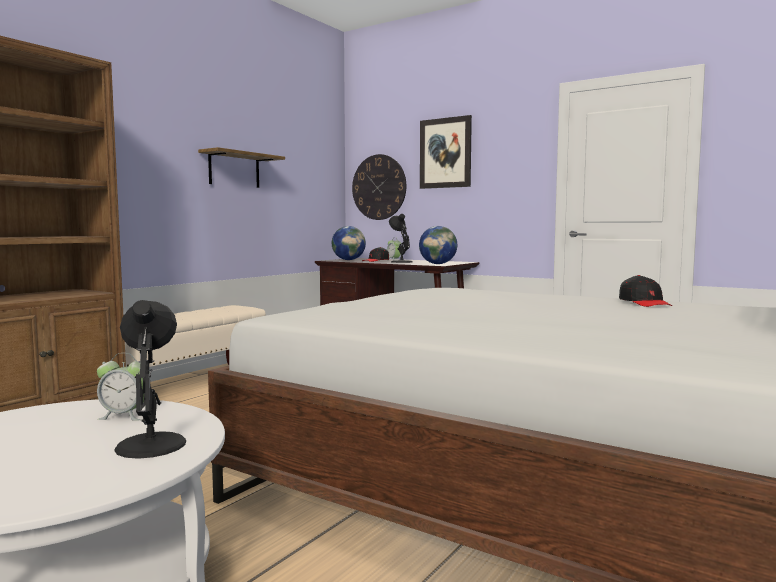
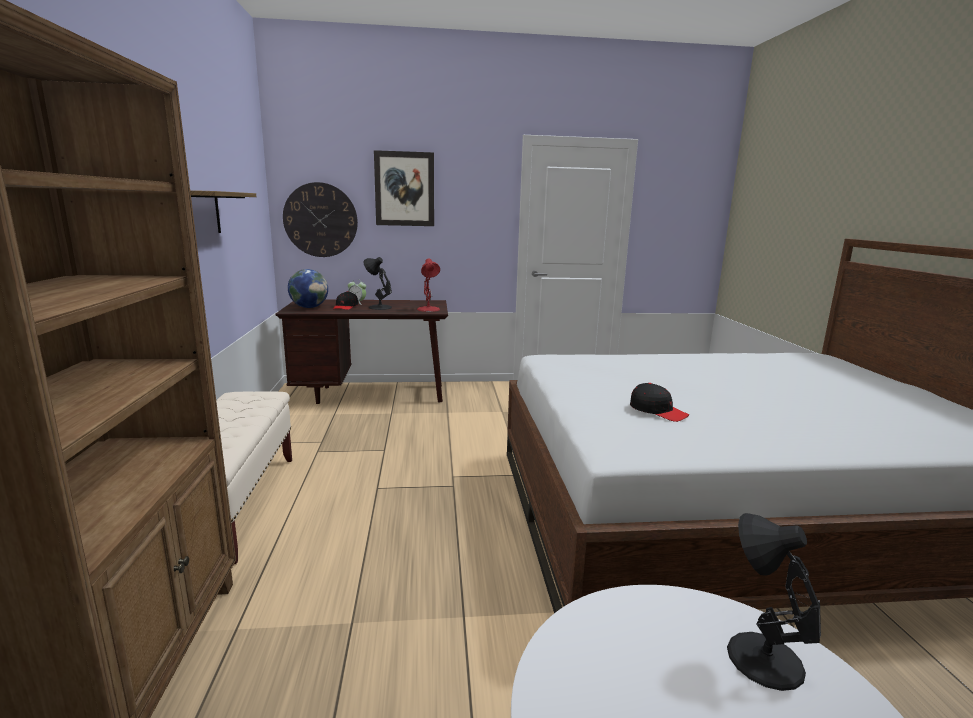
camera: 40 degrees left, 10 degrees up
(124, 416) = (639, 634): alarm clock -> none
(438, 264) = (429, 309): globe -> red table lamp
(644, 303) = (731, 361): black cap -> black cap (657, 411)

